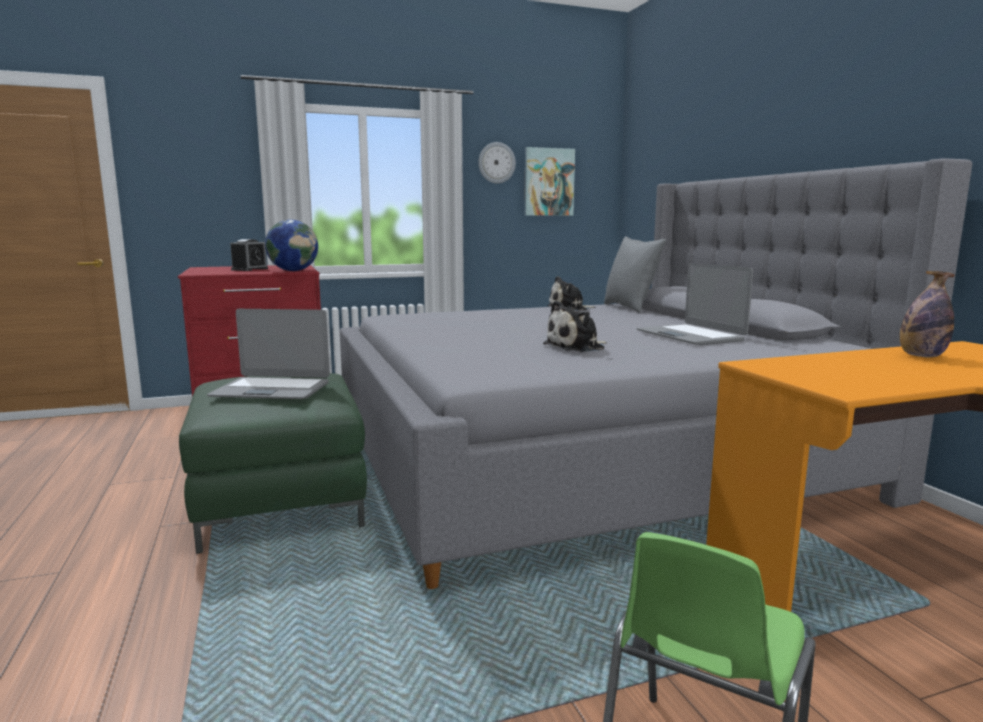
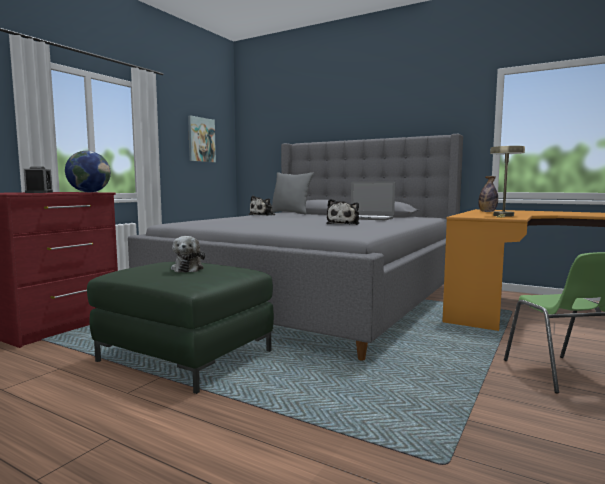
camera: 40 degrees left, 5 degrees down
(272, 390) = (188, 269): laptop -> plush toy
(496, 163) = (173, 124): wall clock -> none
(865, 378) = (503, 216): none -> beige table lamp

